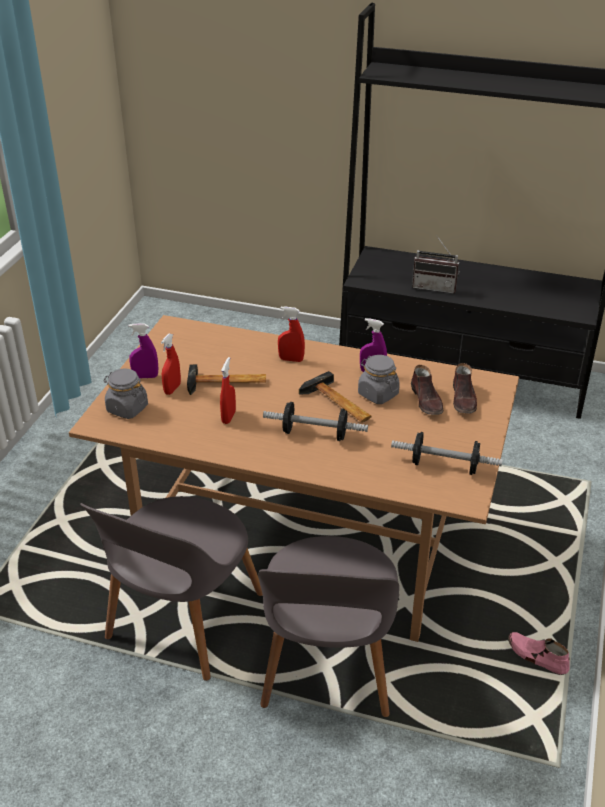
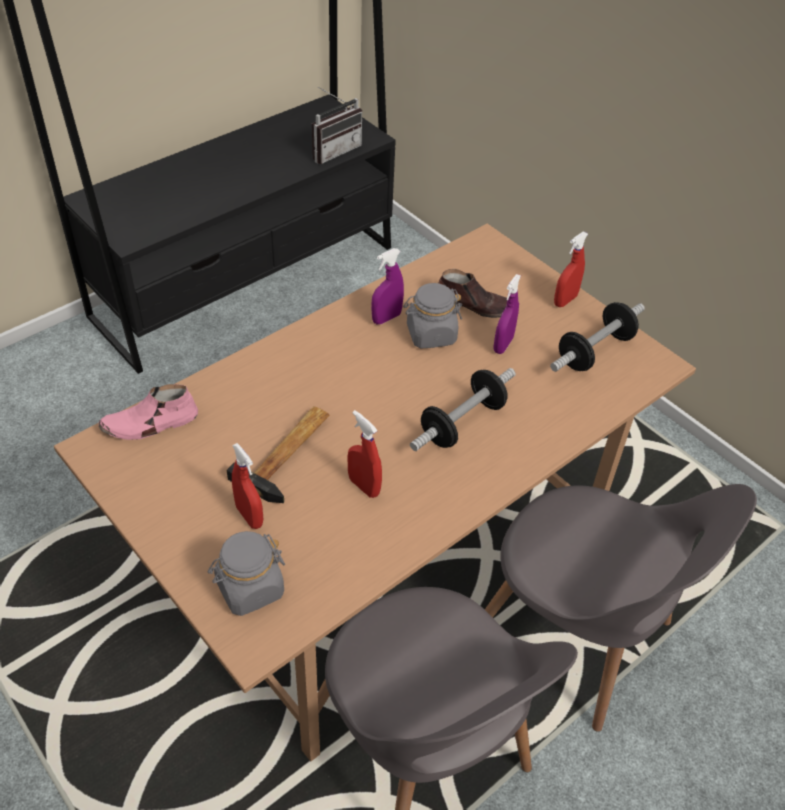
camera: 60 degrees left, 10 degrees up
(145, 376) = (191, 533): purple spray bottle -> purple spray bottle (503, 345)
(291, 359) = (295, 370): red spray bottle -> red spray bottle (565, 300)
(338, 404) = (422, 376): hammer -> none
(435, 287) = (212, 195): radio -> radio (333, 150)
(463, 399) = (495, 279): brown shoe -> none
(536, 657) = (659, 465): pink shoe -> pink shoe (150, 424)

